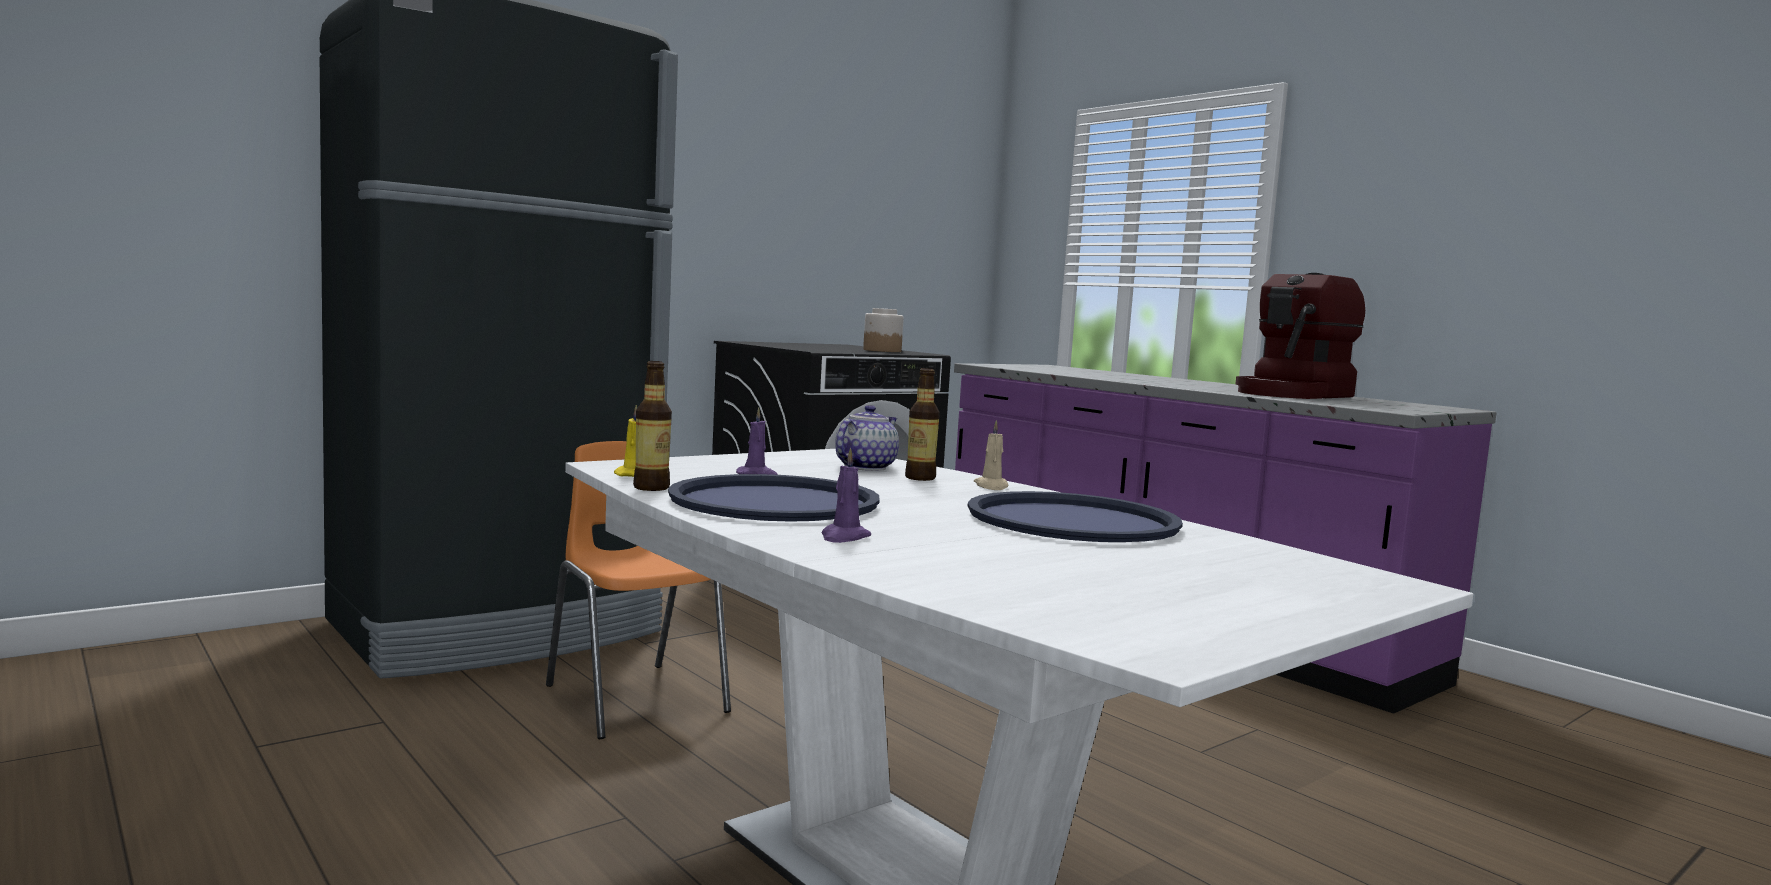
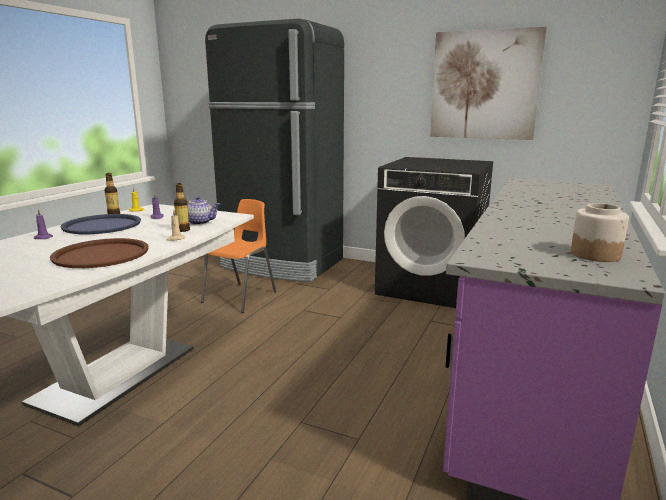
camera: 65 degrees right, 10 degrees up
(825, 218) = (484, 85): none -> picture
(882, 350) = (451, 167): jar -> jar (595, 254)
(1072, 520) = (101, 254): blue tray -> brown tray
(1294, 394) = (557, 232): coffee machine -> none

